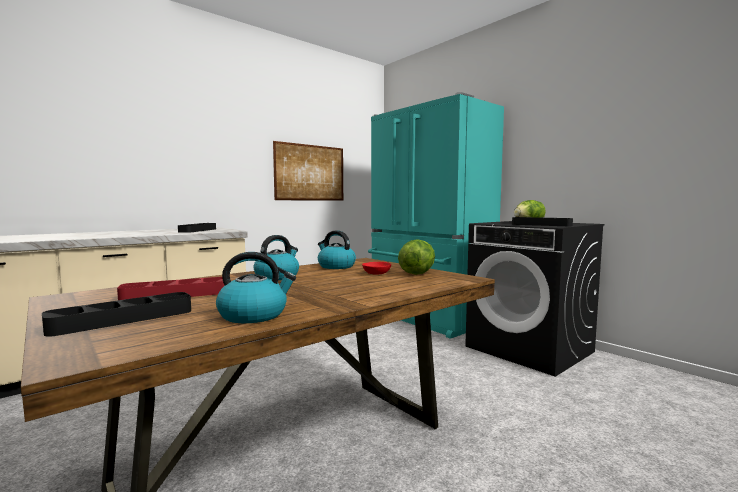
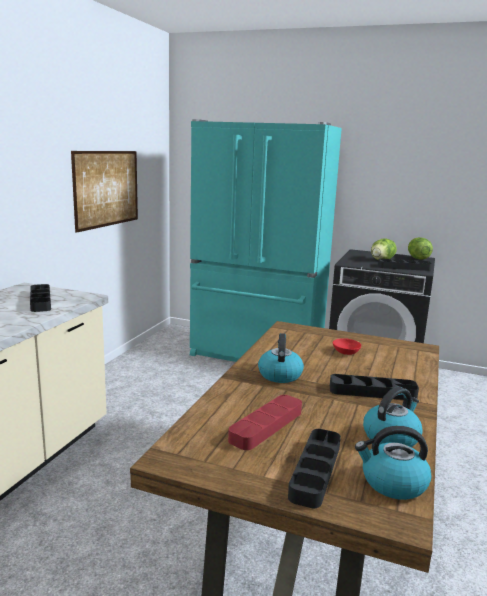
camera: 30 degrees left, 10 degrees up
(328, 292) = (372, 392): none -> black tray
(336, 266) = (288, 345): kettle -> kettle (392, 483)
(417, 273) = (375, 346): lettuce -> lettuce (418, 258)

